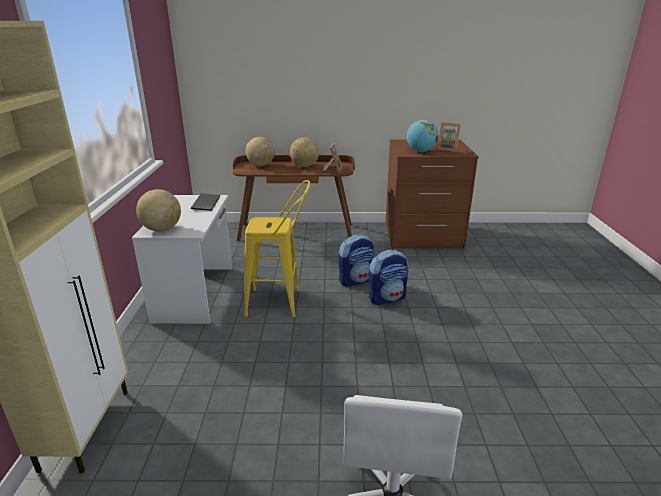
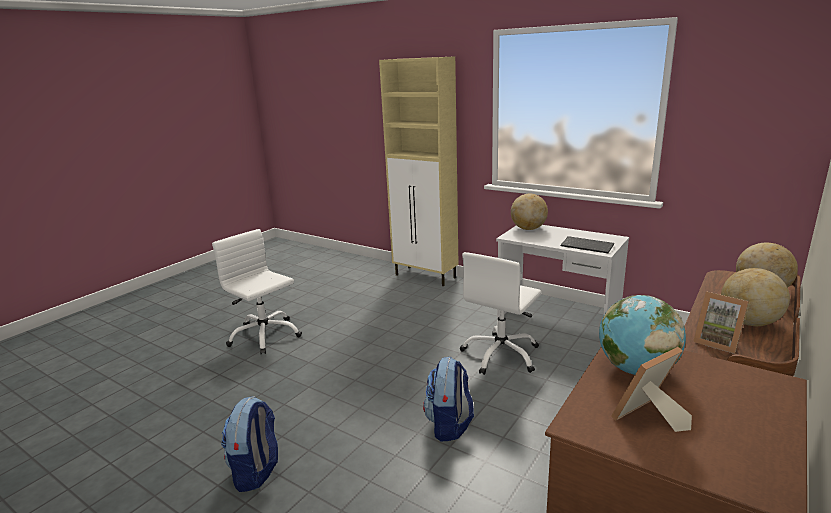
camera: 125 degrees right, 5 degrees down
(280, 303) = (501, 355): yellow stool -> white office chair
(356, 280) = (512, 419): backpack -> backpack (256, 471)

